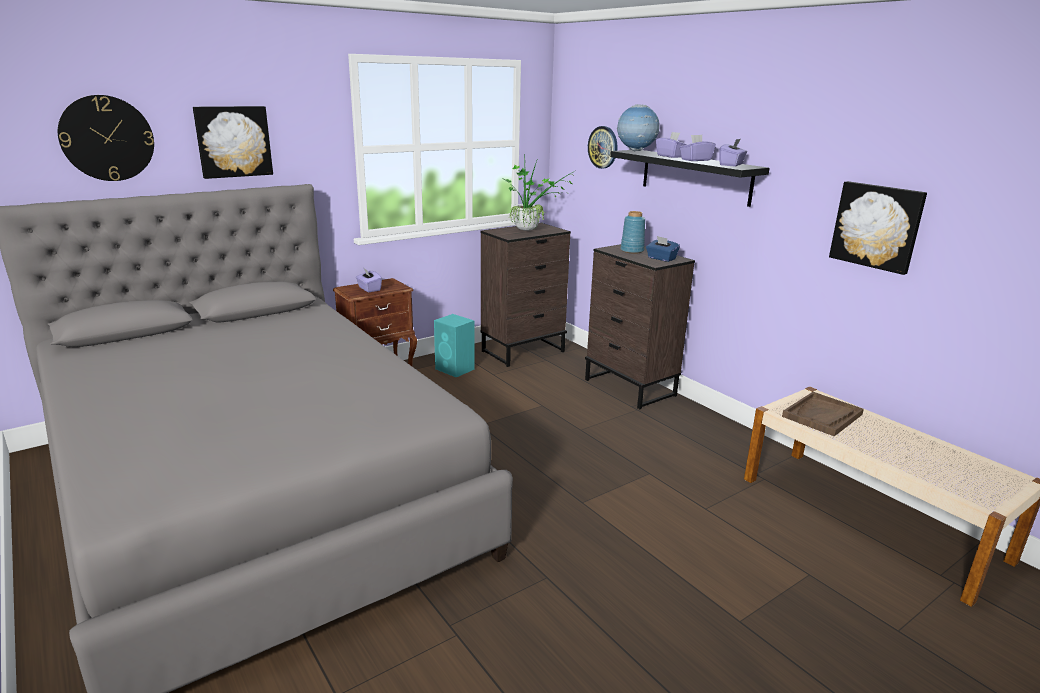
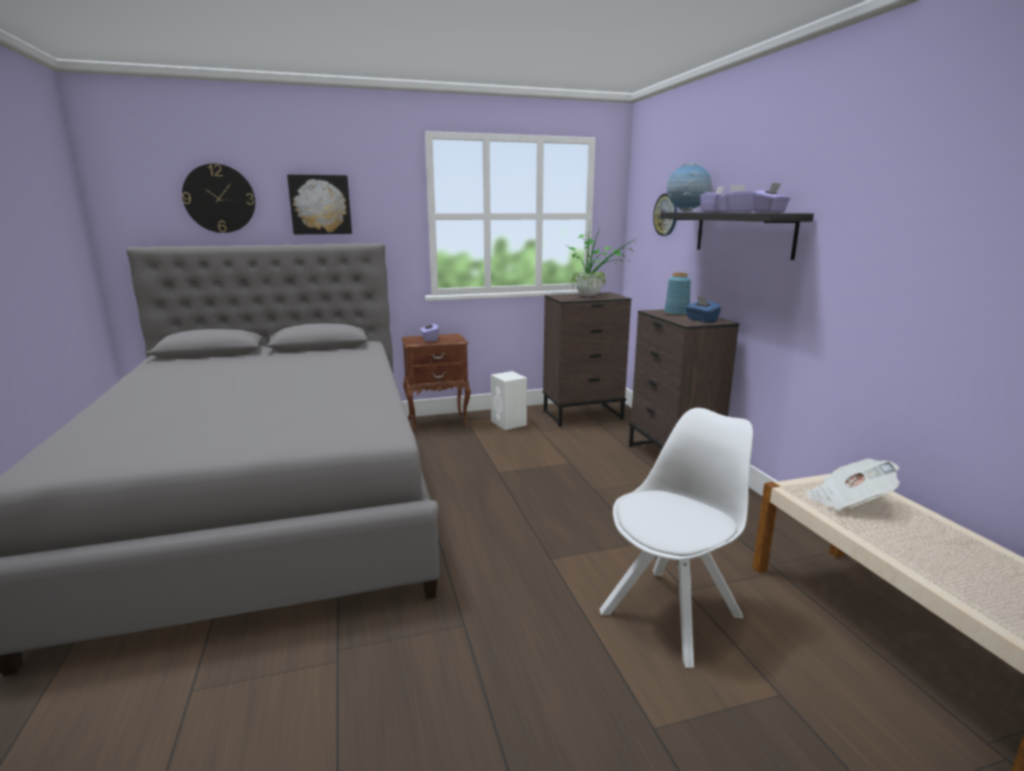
camera: 20 degrees right, 5 degrees down
(455, 369) = (509, 423): turquoise speaker -> white speaker
(706, 529) = (673, 613): none -> white chair
(822, 415) = (848, 501): brown tray -> newspaper
(877, 226) = (933, 269): picture -> none

